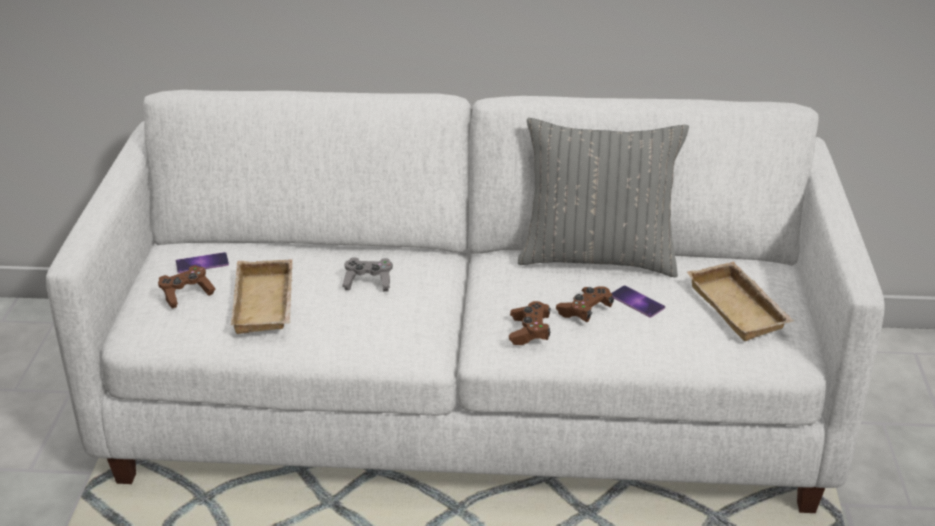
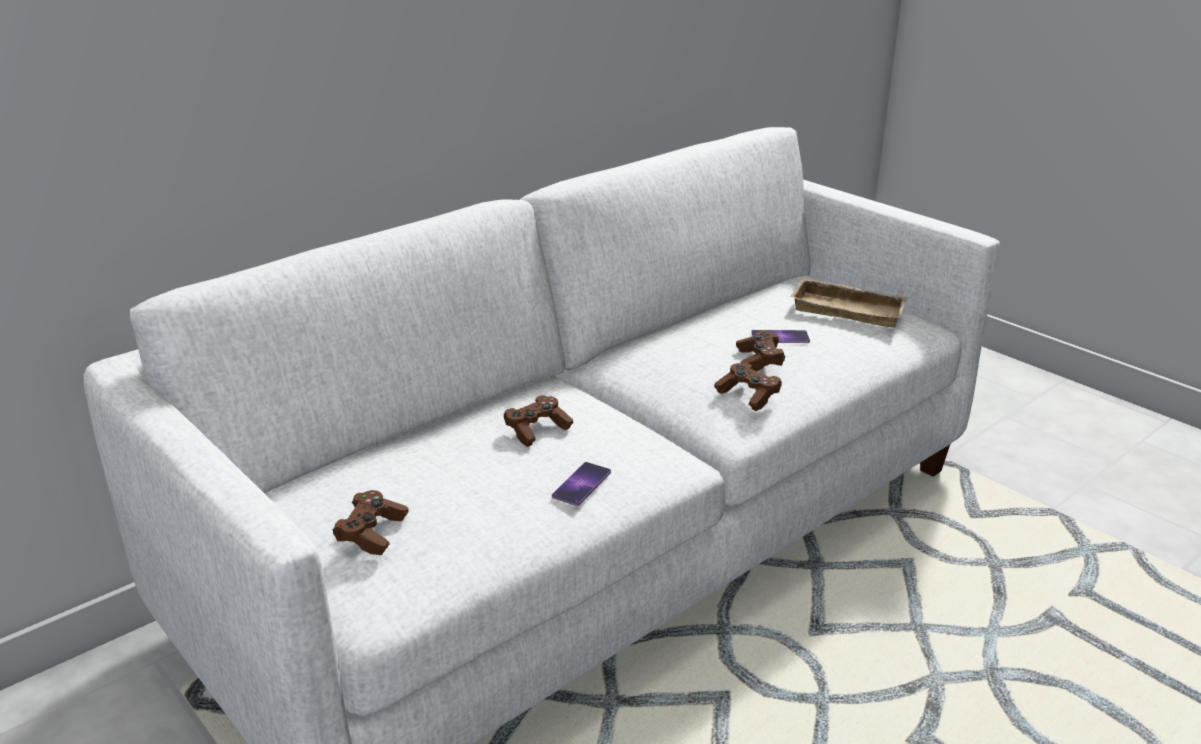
camera: 45 degrees left, 5 degrees down
(202, 263) = (334, 497): phone -> phone (581, 484)
(267, 304) = (480, 495): beige tray -> none
(368, 282) = (537, 430): grey game controller -> brown game controller
(598, 257) = (691, 322): grey pillow -> none

